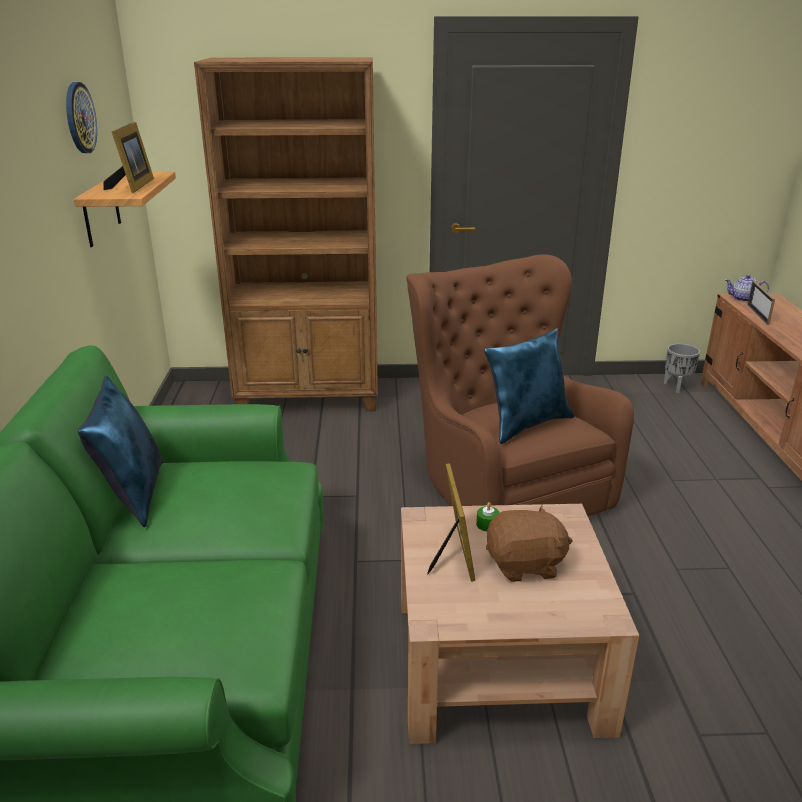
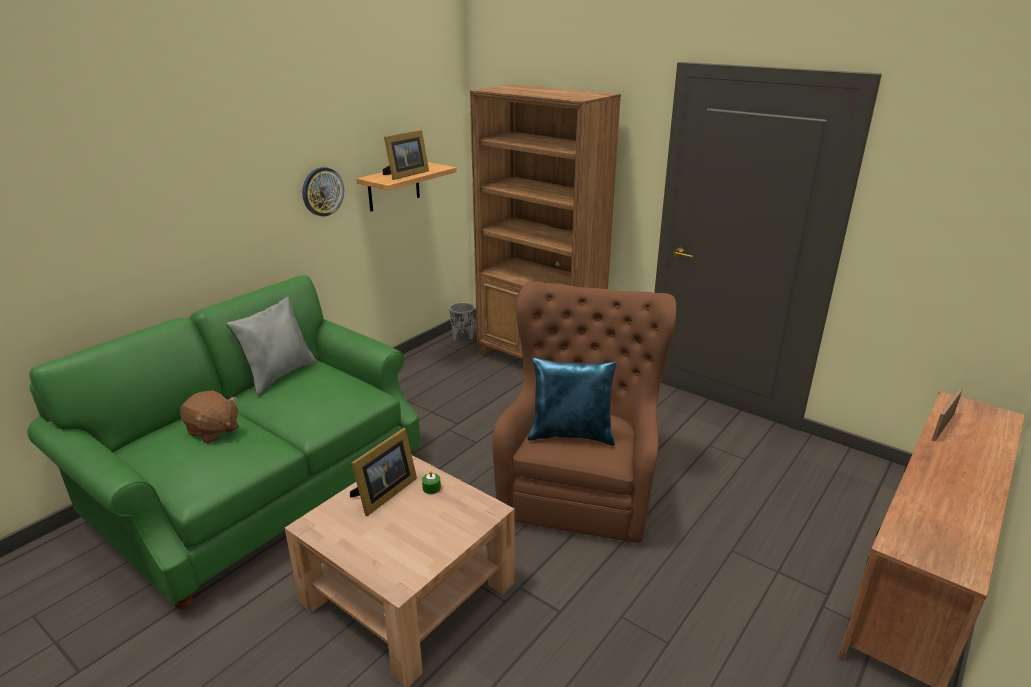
camera: 40 degrees right, 0 degrees up
(79, 118) = (381, 124): wall clock -> wall clock (322, 191)
(133, 494) = (279, 375): blue pillow -> grey pillow
(525, 565) = (409, 525): brown plush toy -> brown plush toy (213, 431)
(677, 387) = (875, 476): grey planter -> grey planter (463, 337)
(743, 299) = (960, 406): teapot -> none

